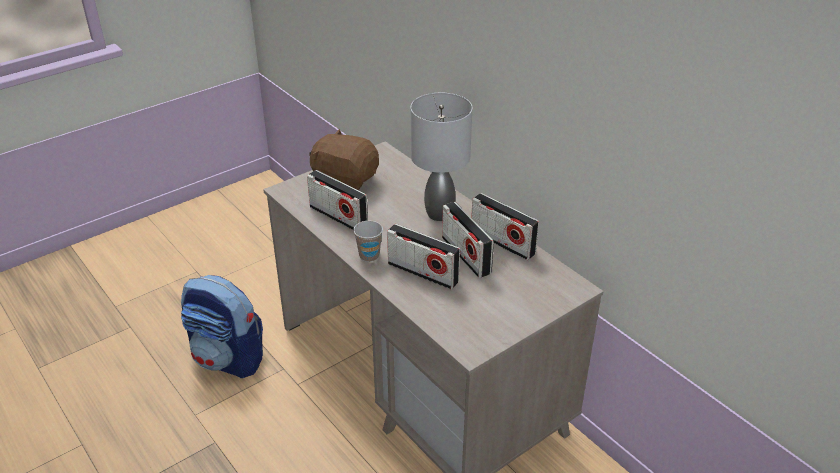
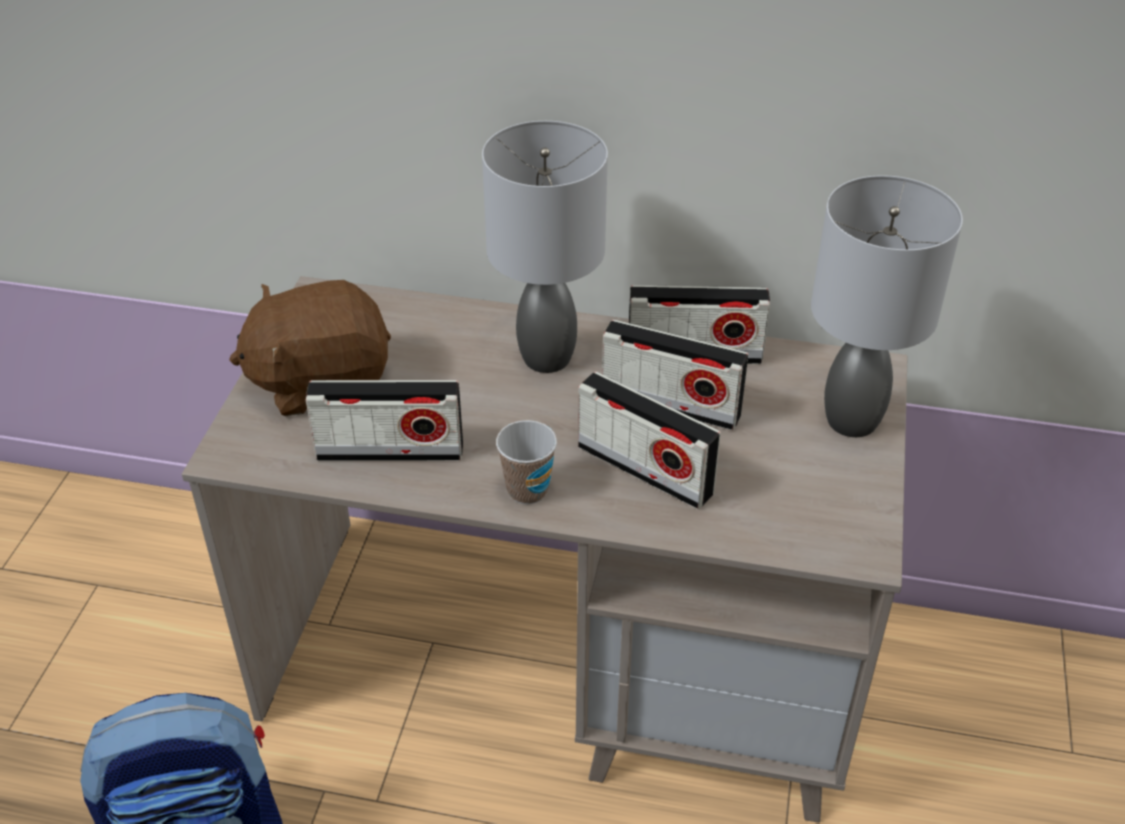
camera: 40 degrees left, 5 degrees up
(423, 273) = (644, 470): radio -> radio turned 45 degrees clockwise
(538, 301) = (852, 419): none -> grey table lamp

